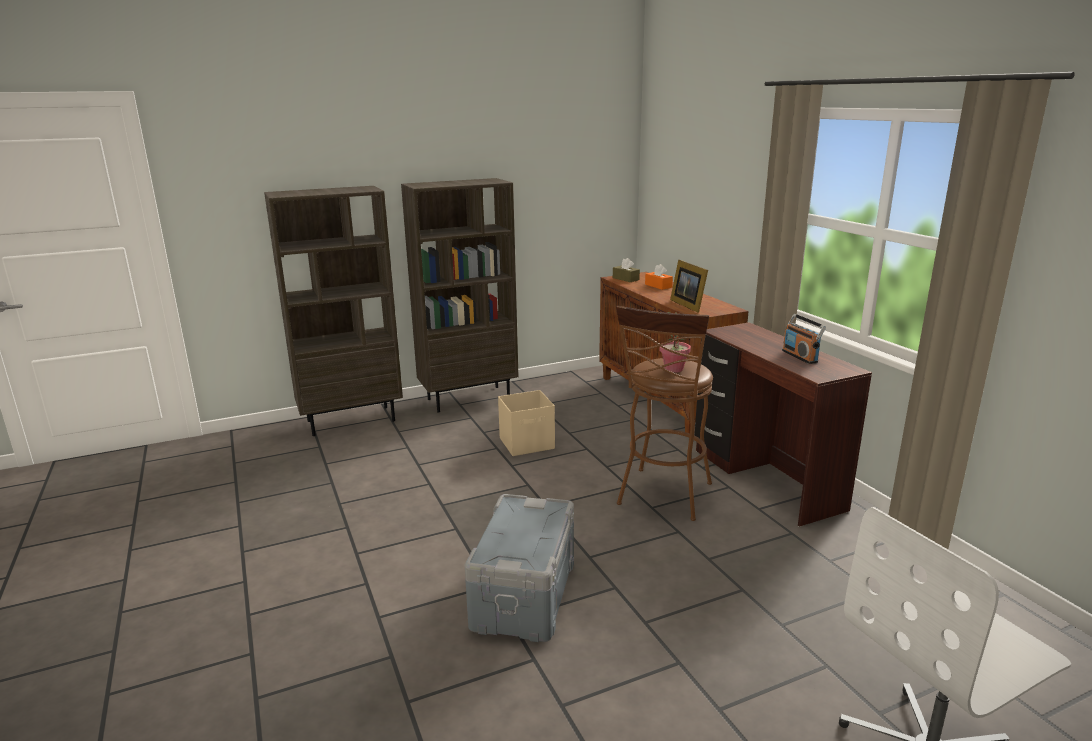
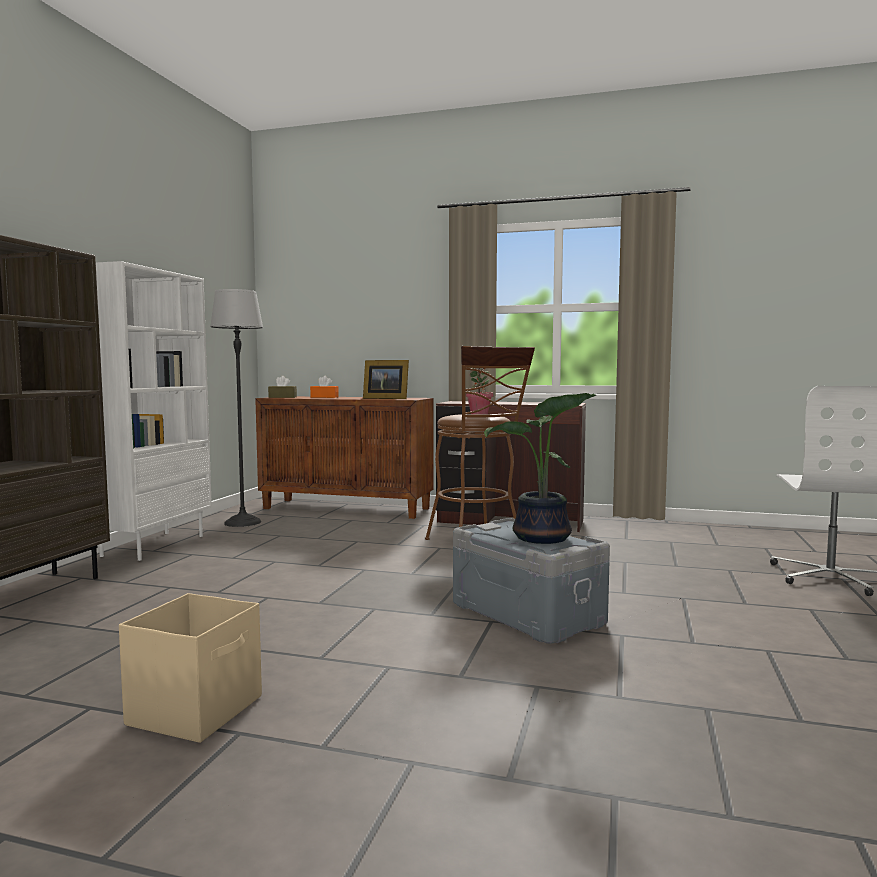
camera: 50 degrees left, 15 degrees down
(469, 398) = (153, 545): brown bookcase -> white bookcase
(526, 539) = (541, 538): none -> potted plant
(527, 444) = (297, 552): beige storage box -> beige storage box (197, 710)
(559, 391) = (243, 522): none -> floor lamp
(800, 356) = (533, 403): radio -> none

